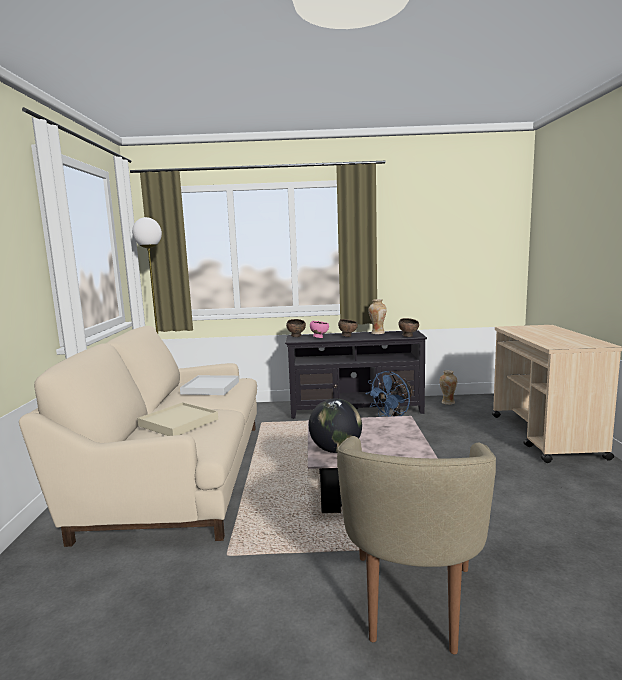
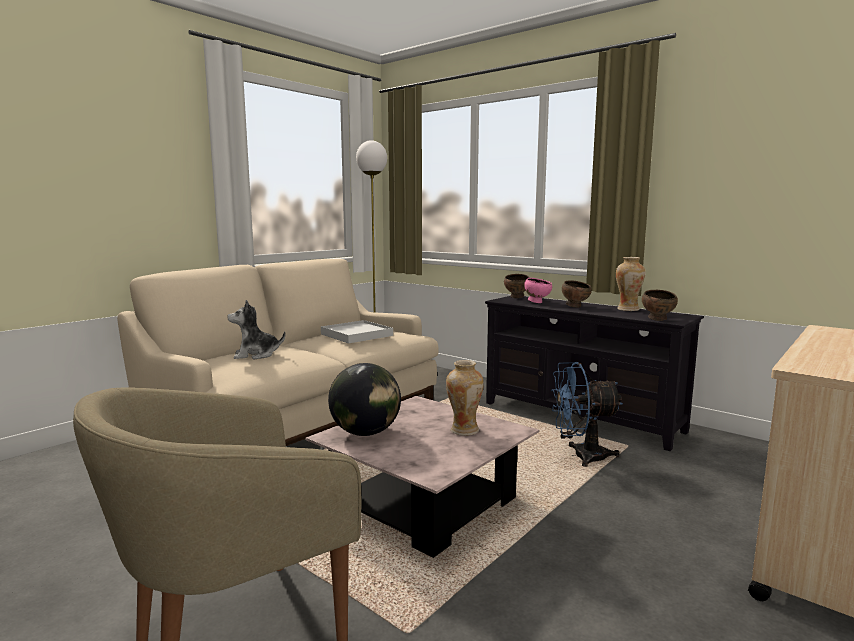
camera: 40 degrees right, 0 degrees up
(179, 422) = (256, 355): beige tray -> plush toy
(448, 402) = (743, 450): vase -> vase (464, 430)

